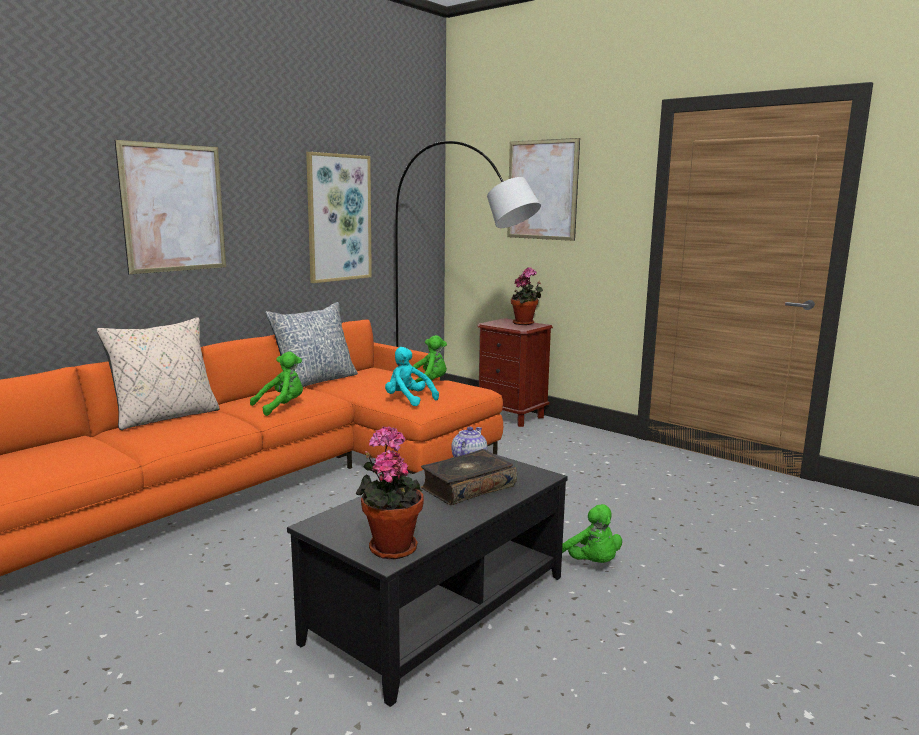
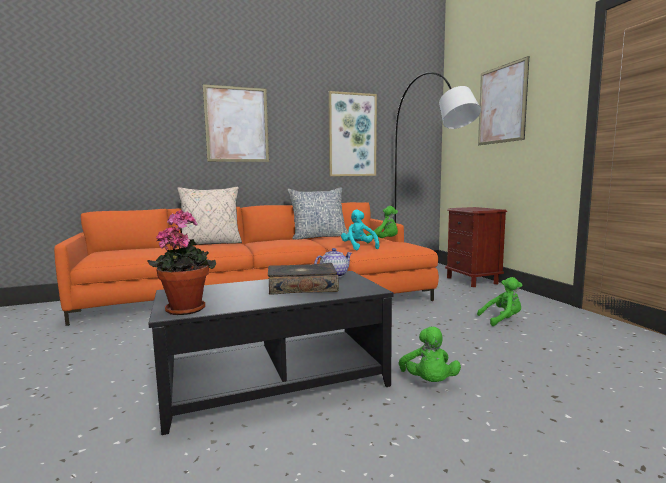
camera: 30 degrees right, 5 degrees down
(281, 407) = (276, 244): green plush toy -> green plush toy (502, 320)
(525, 323) = (485, 208): potted plant -> none

